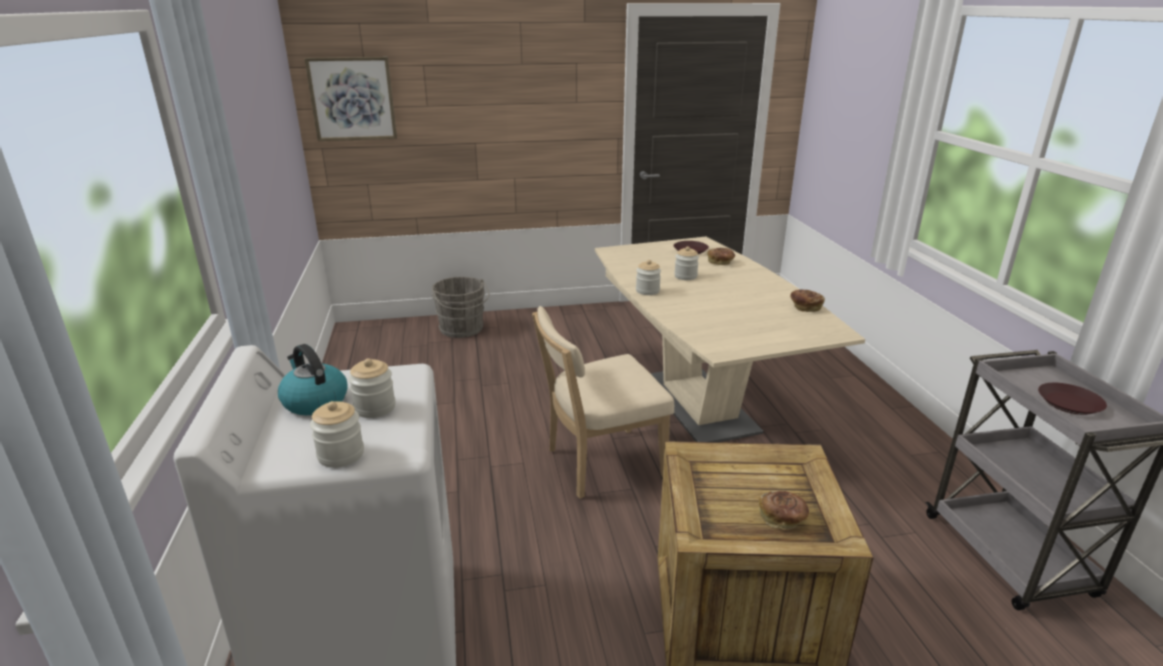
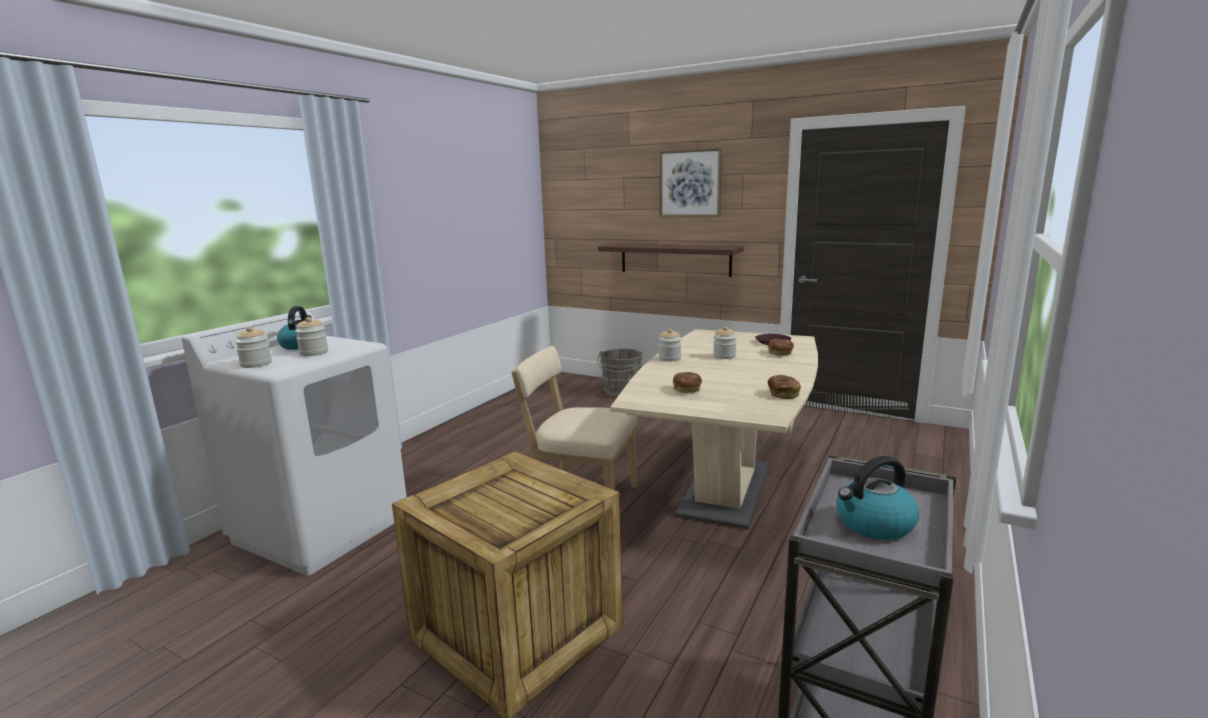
camera: 40 degrees right, 10 degrees down
(352, 99) = (575, 203): picture -> picture (690, 183)
(501, 164) = (674, 259): none -> shelf
(782, 519) = (497, 521): bread -> bread (687, 390)
(1069, 403) = (874, 524): brown plate -> kettle

